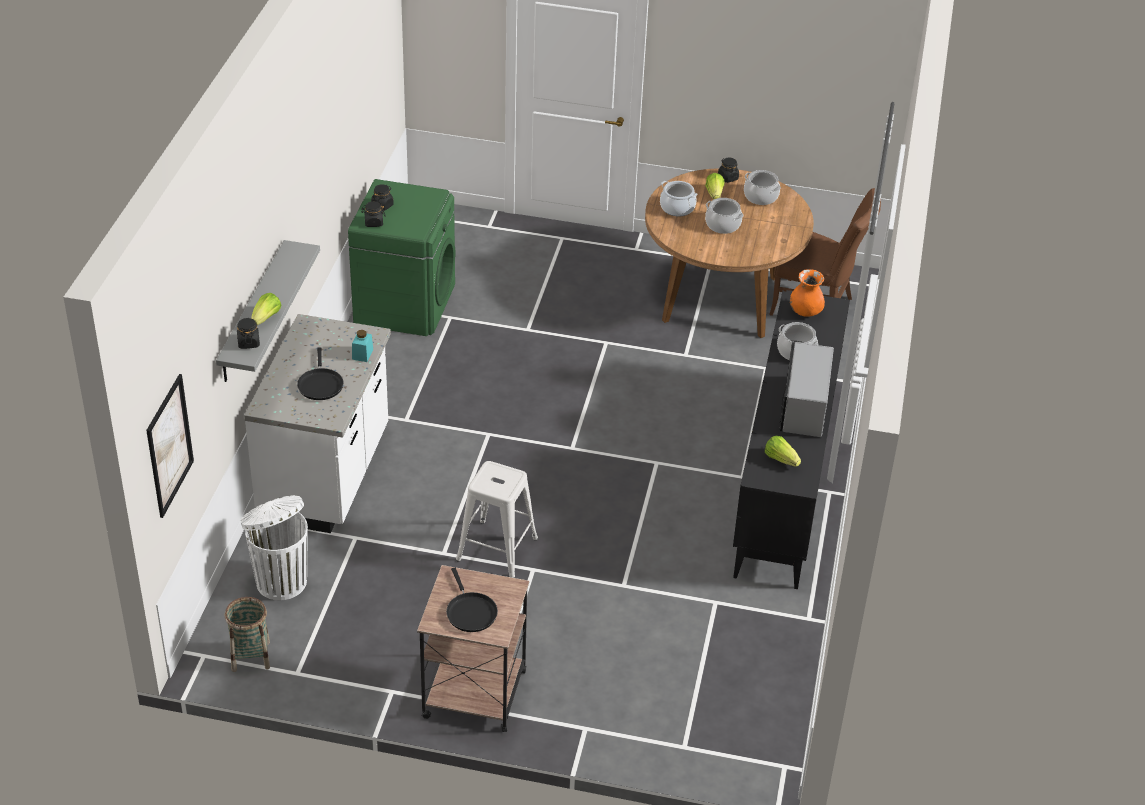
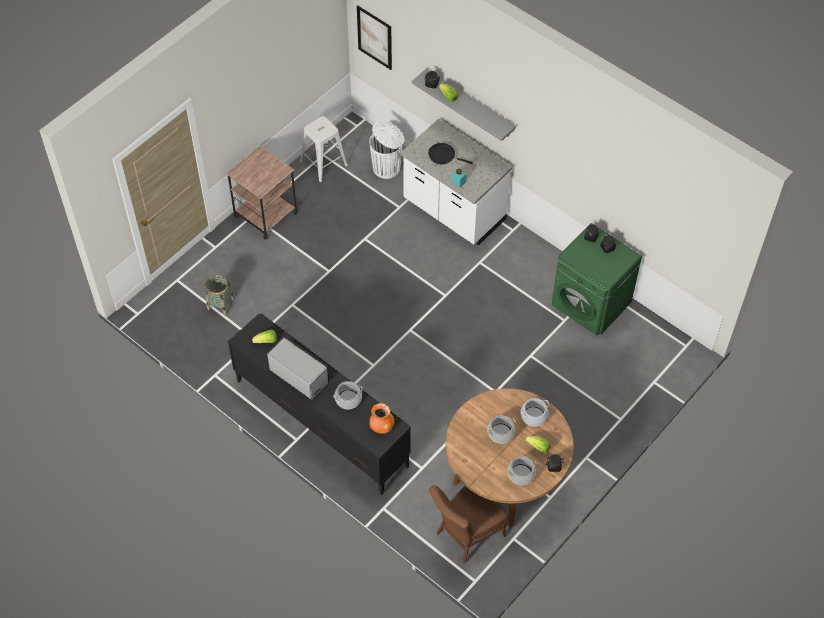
camera: 120 degrees right, 15 degrees up
(251, 656) = (345, 142): basket -> basket (220, 304)
(470, 612) = (256, 168): black frying pan -> none
(496, 549) = (353, 262): white stool -> white stool (323, 163)

